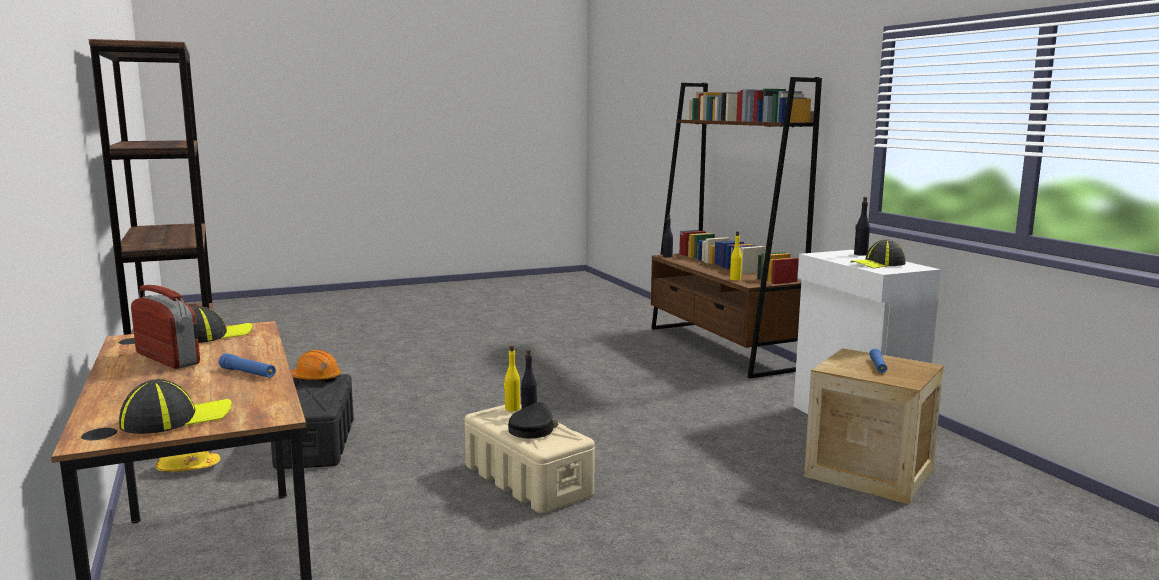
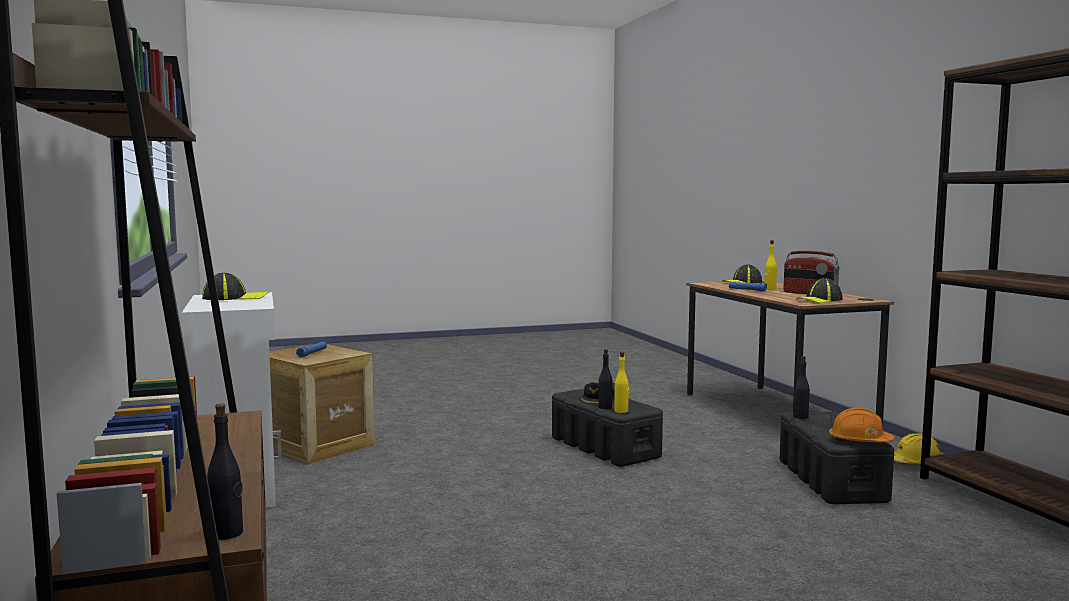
camera: 175 degrees left, 5 degrees down
(527, 480) = (605, 447): beige storage box -> black storage box
(735, 279) = (239, 429): yellow bottle -> yellow bottle (770, 289)
(860, 254) = (204, 306): black bottle -> black bottle (801, 417)

